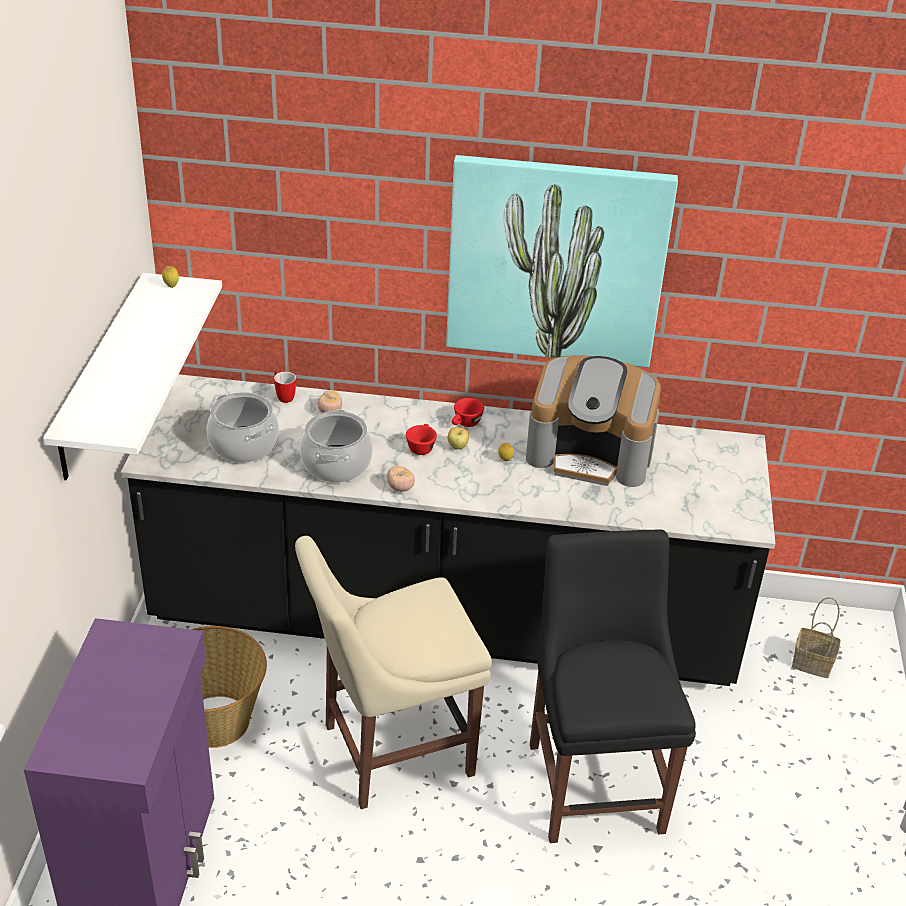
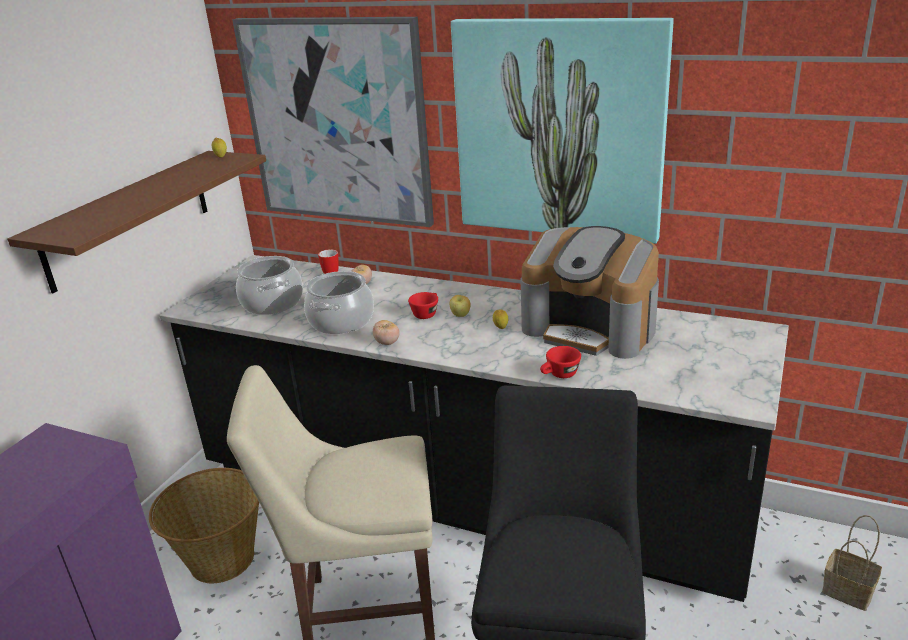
camera: 20 degrees right, 10 degrees down
(101, 377) = (129, 218): white shelf -> brown shelf
(300, 240) = (337, 122): none -> picture
(465, 424) = (477, 299): red cup -> red cup (559, 375)

